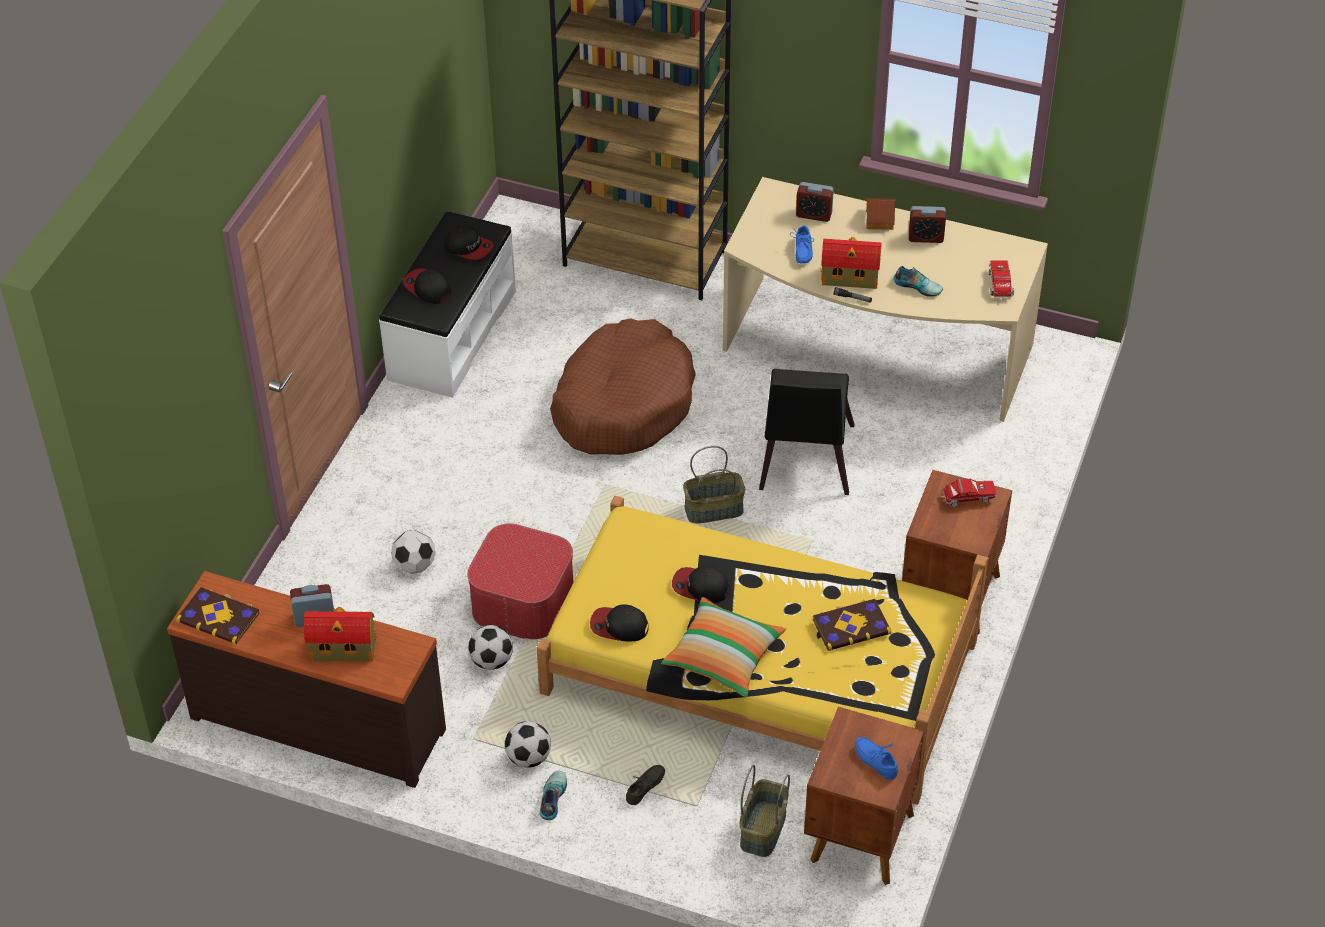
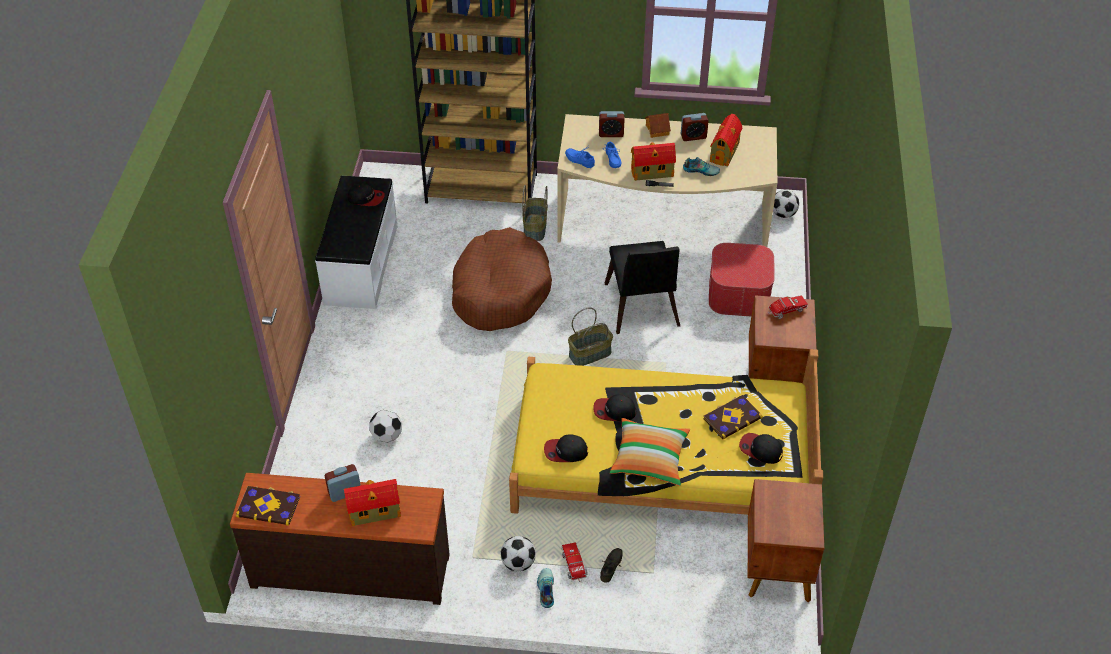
camera: 15 degrees left, 0 degrees up
(427, 288) = (345, 232): cap -> cap (760, 450)
(491, 661) = (466, 496): football -> football (783, 214)
(523, 601) = (475, 447): ottoman -> ottoman (739, 294)
(764, 830) = (707, 580): basket -> basket (535, 228)
(877, 760) = (797, 513): blue shoe -> blue shoe (580, 160)
(961, 266) = (725, 152): none -> toy house
(1000, 286) = (756, 161): toy truck -> toy truck (574, 566)

